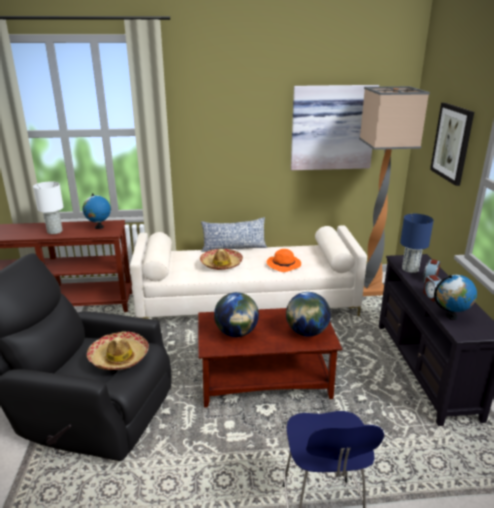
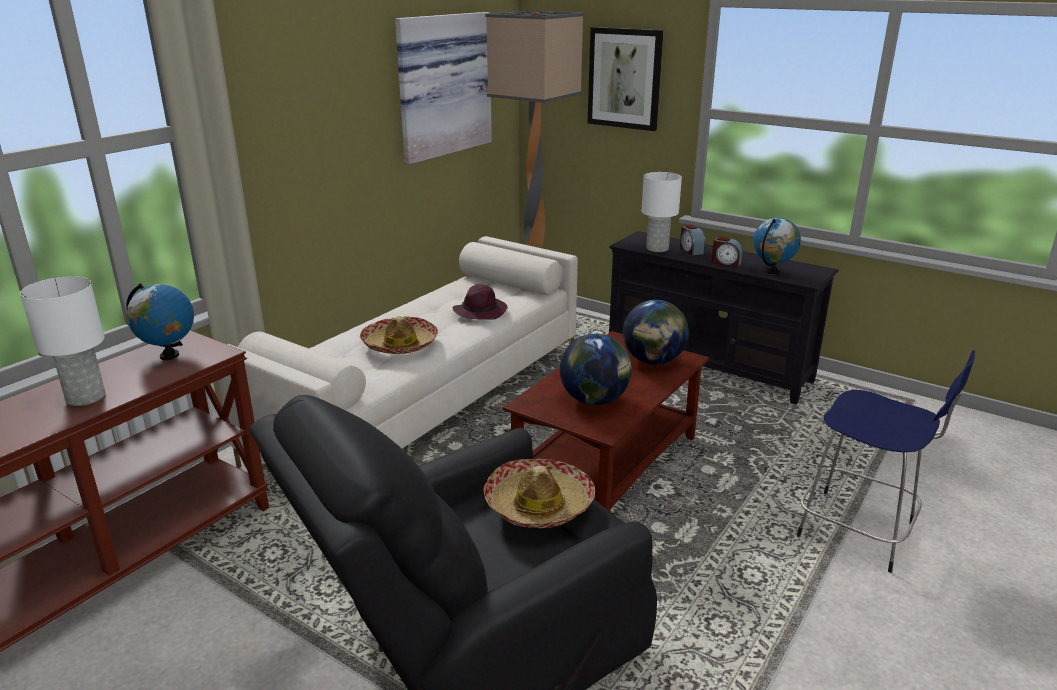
camera: 50 degrees left, 0 degrees up
(234, 248) = (369, 320): pillow -> none
(284, 265) = (480, 311): orange hat -> purple hat
(410, 269) = (657, 248): blue table lamp -> white table lamp

